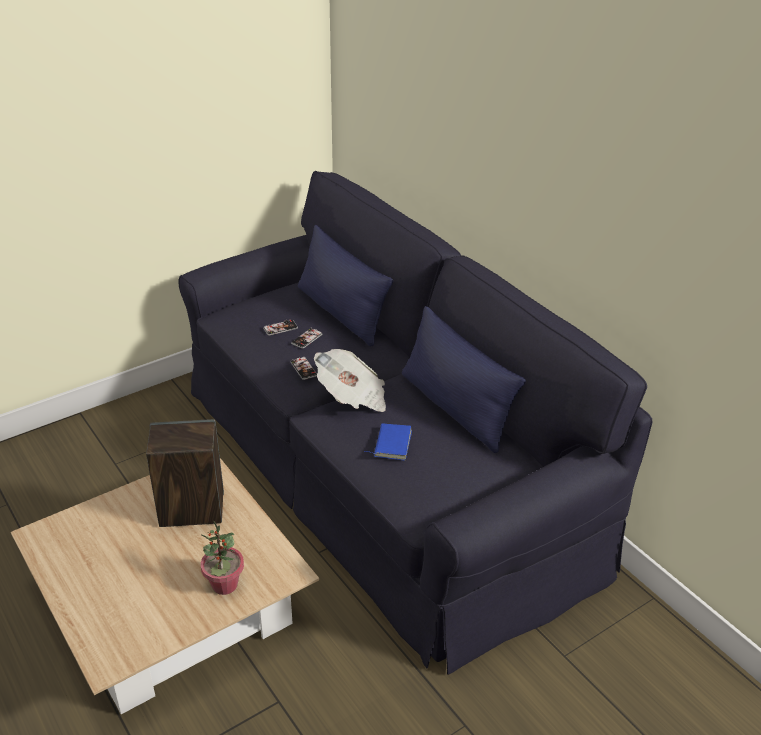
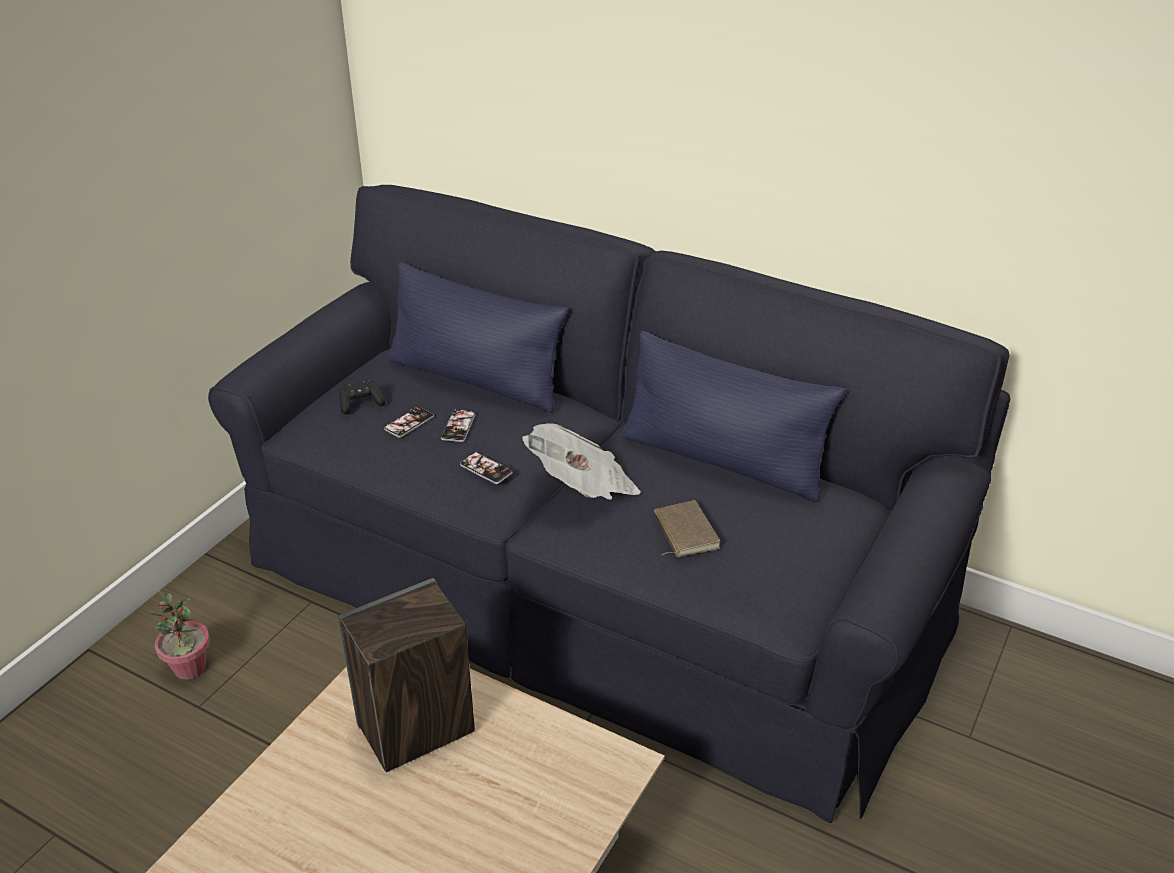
camera: 25 degrees left, 0 degrees up
(224, 585) = (543, 819): potted plant -> potted plant (190, 668)
(262, 309) = (361, 403): none -> black game controller
(391, 443) = (683, 532): blue book -> brown book

